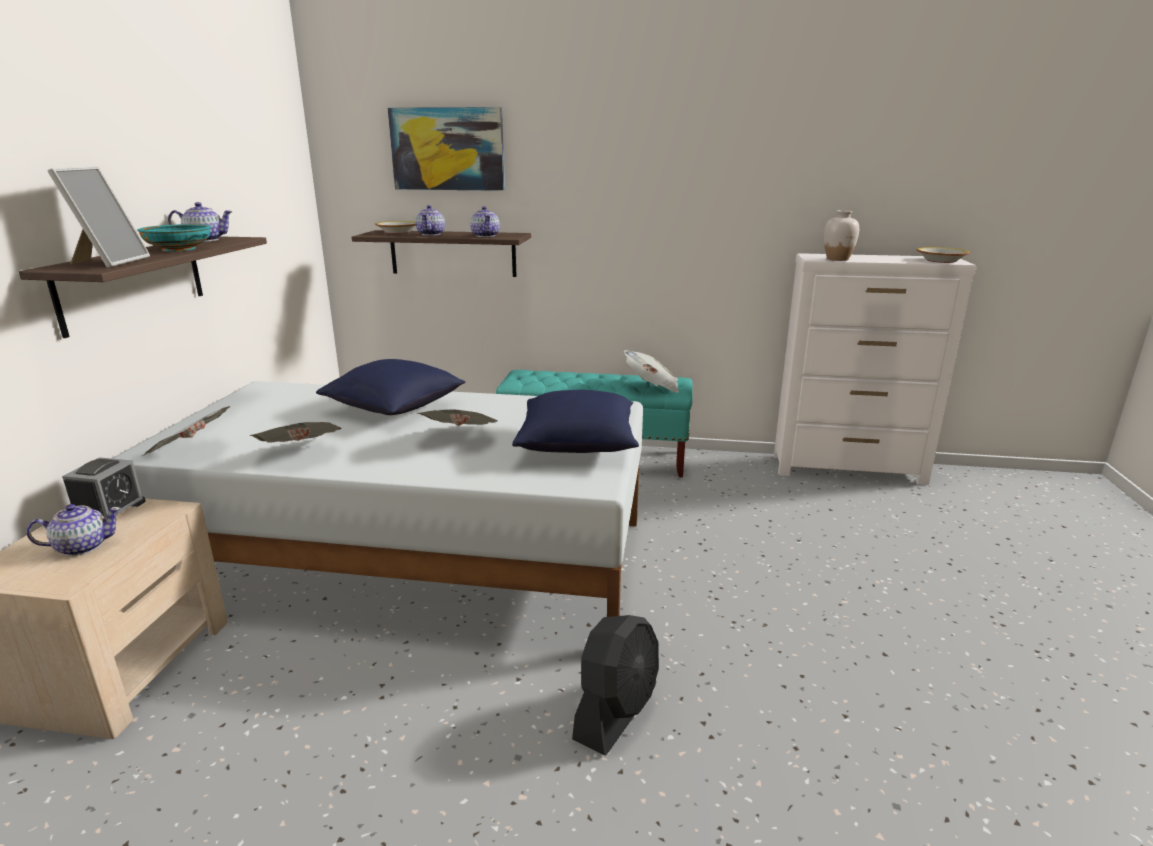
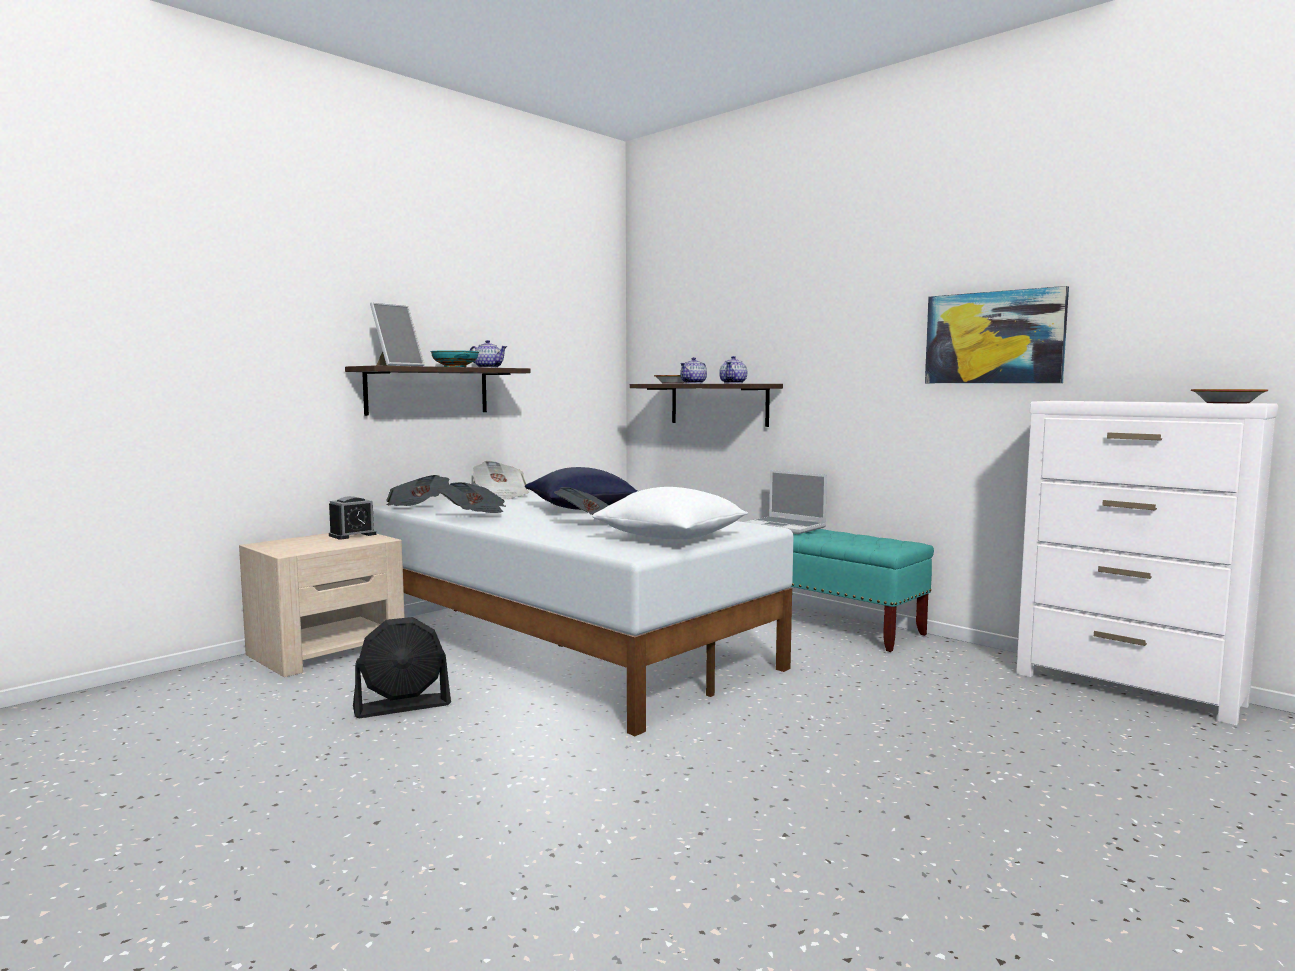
camera: 35 degrees right, 15 degrees down
(82, 547) = (316, 544): teapot -> none
(448, 149) = (721, 310): picture -> picture (994, 338)
(557, 377) = (785, 527): none -> laptop
(578, 445) = (672, 539): blue pillow -> white pillow
(616, 712) = (583, 763): black fan -> black fan (402, 706)
(652, 386) = (870, 542): newspaper -> newspaper (501, 496)
(837, 259) = (1080, 401): white vase -> none

